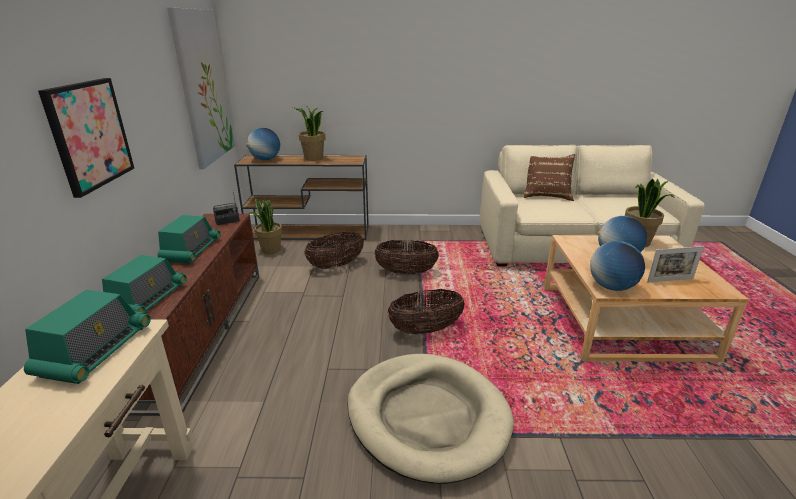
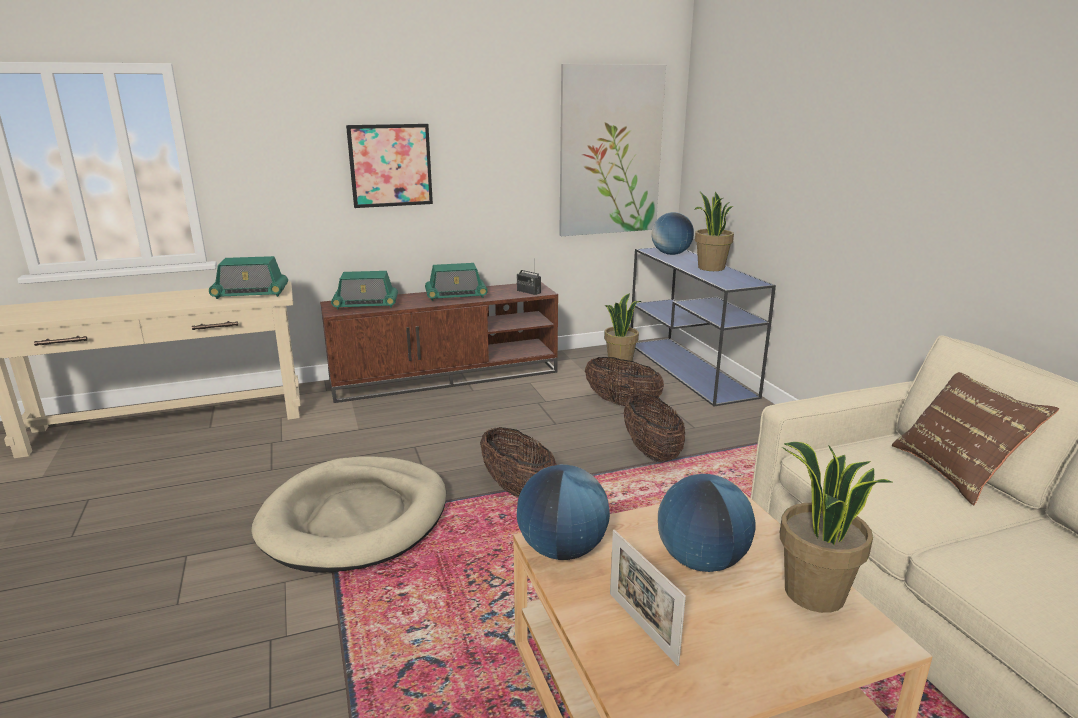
camera: 70 degrees right, 5 degrees down
(310, 232) = (690, 369): brown console table -> blue console table

